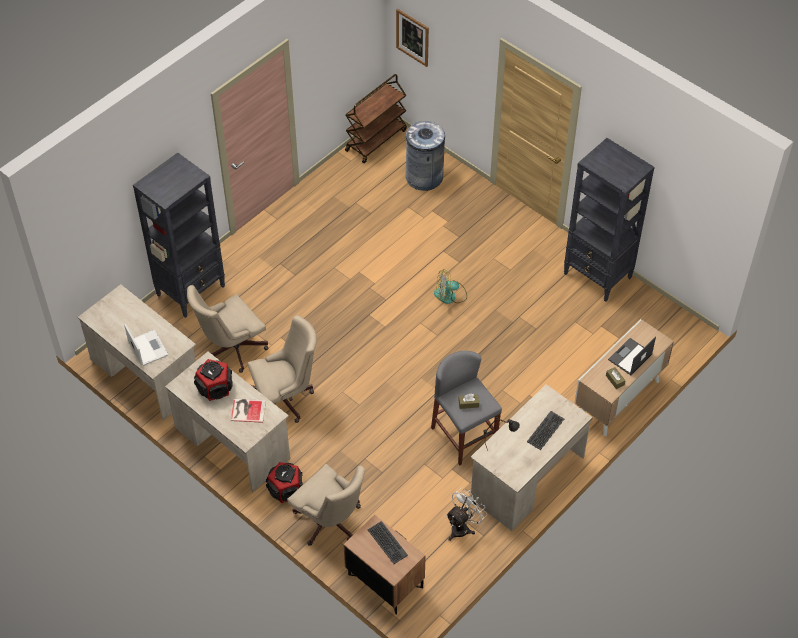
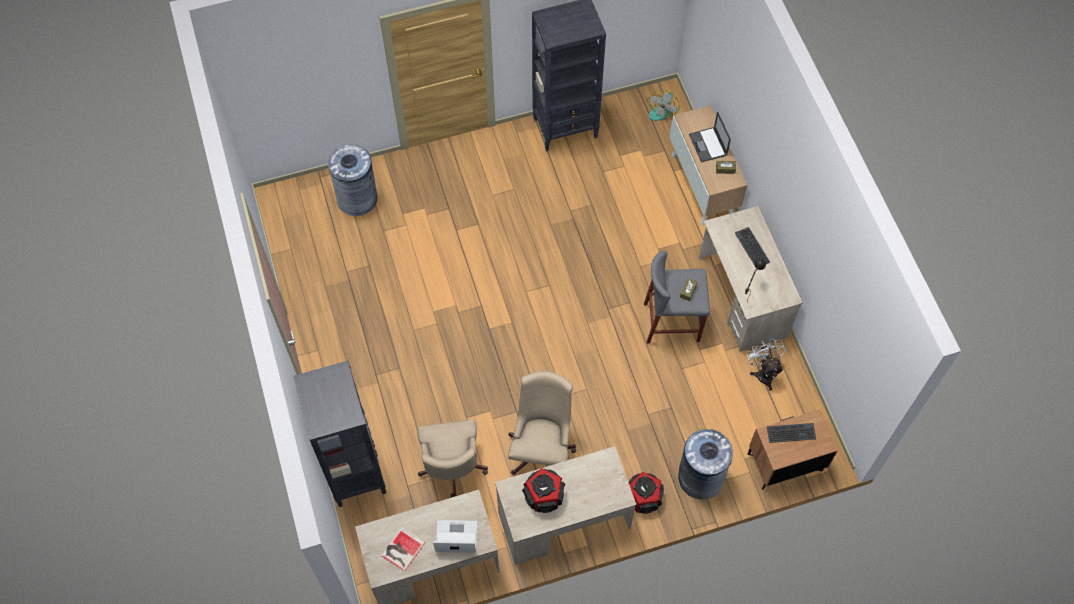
camera: 60 degrees left, 10 degrees up
(247, 410) = (588, 479): book -> book (402, 549)
(330, 522) = (700, 477): beige office chair -> grey trash can
(376, 140) = (280, 214): brown cart -> none
(412, 37) = (266, 97): picture -> none
(450, 295) = (511, 251): fan -> fan (661, 109)

